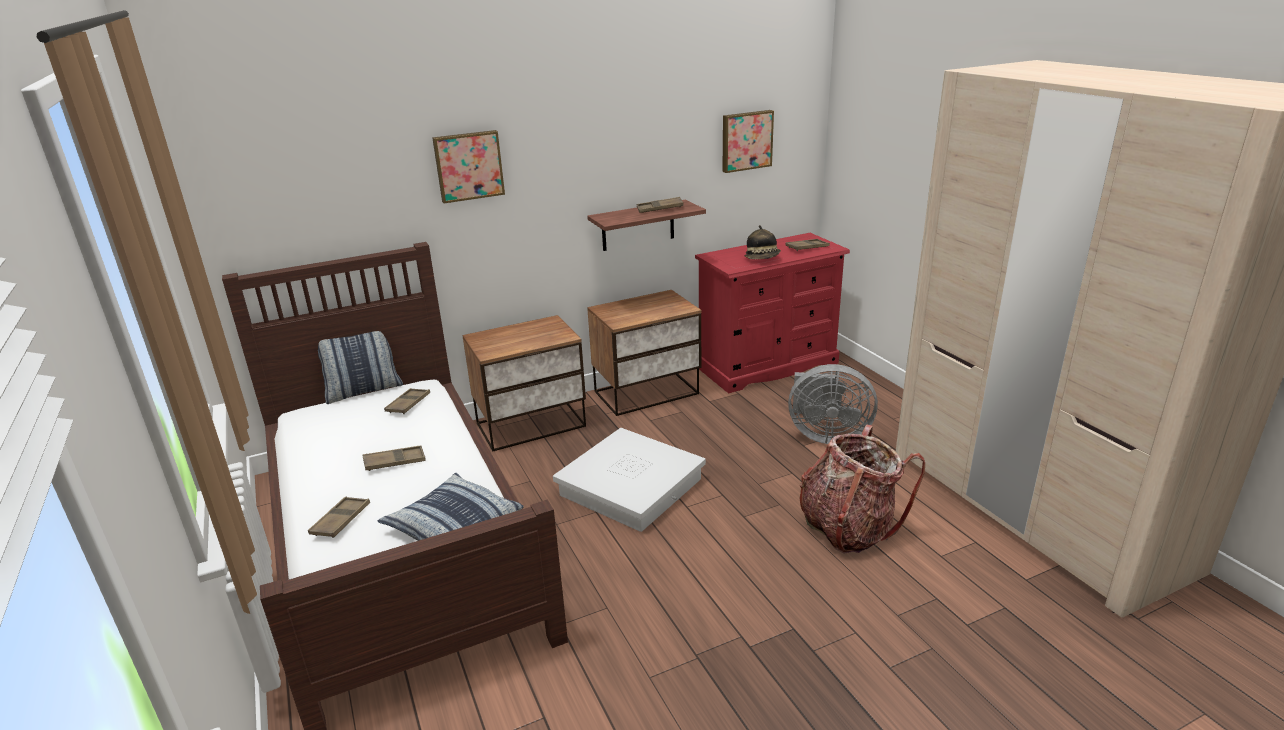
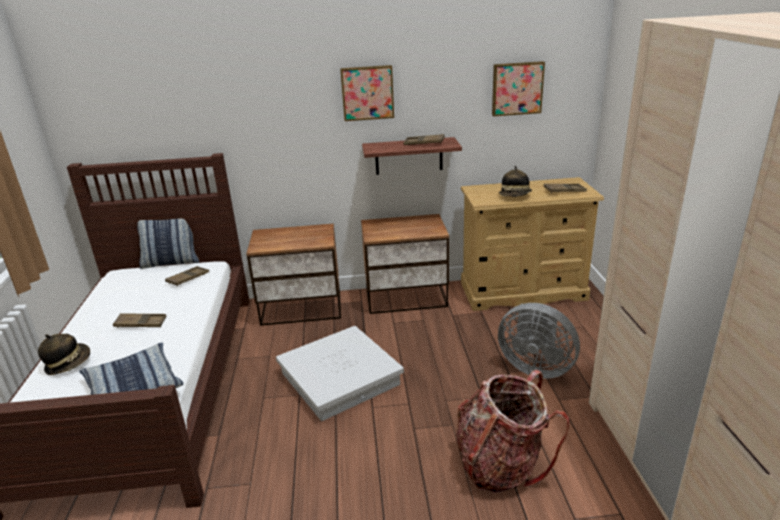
camera: 20 degrees right, 0 degrees up
(341, 521) = (68, 363): brown tray -> hat
(468, 166) = (259, 94): picture -> picture (367, 92)
(768, 365) = (523, 291): red dresser -> beige dresser

